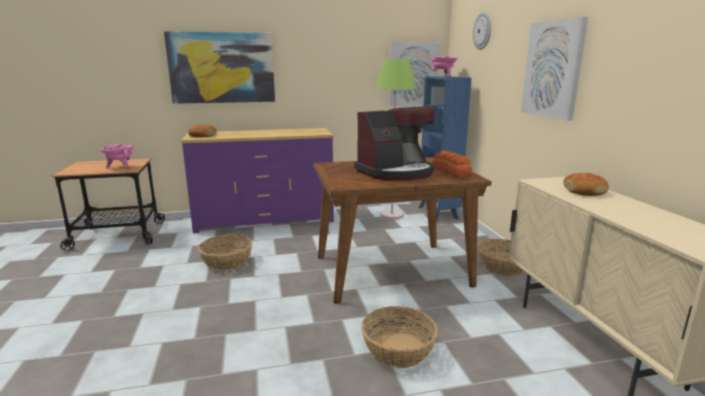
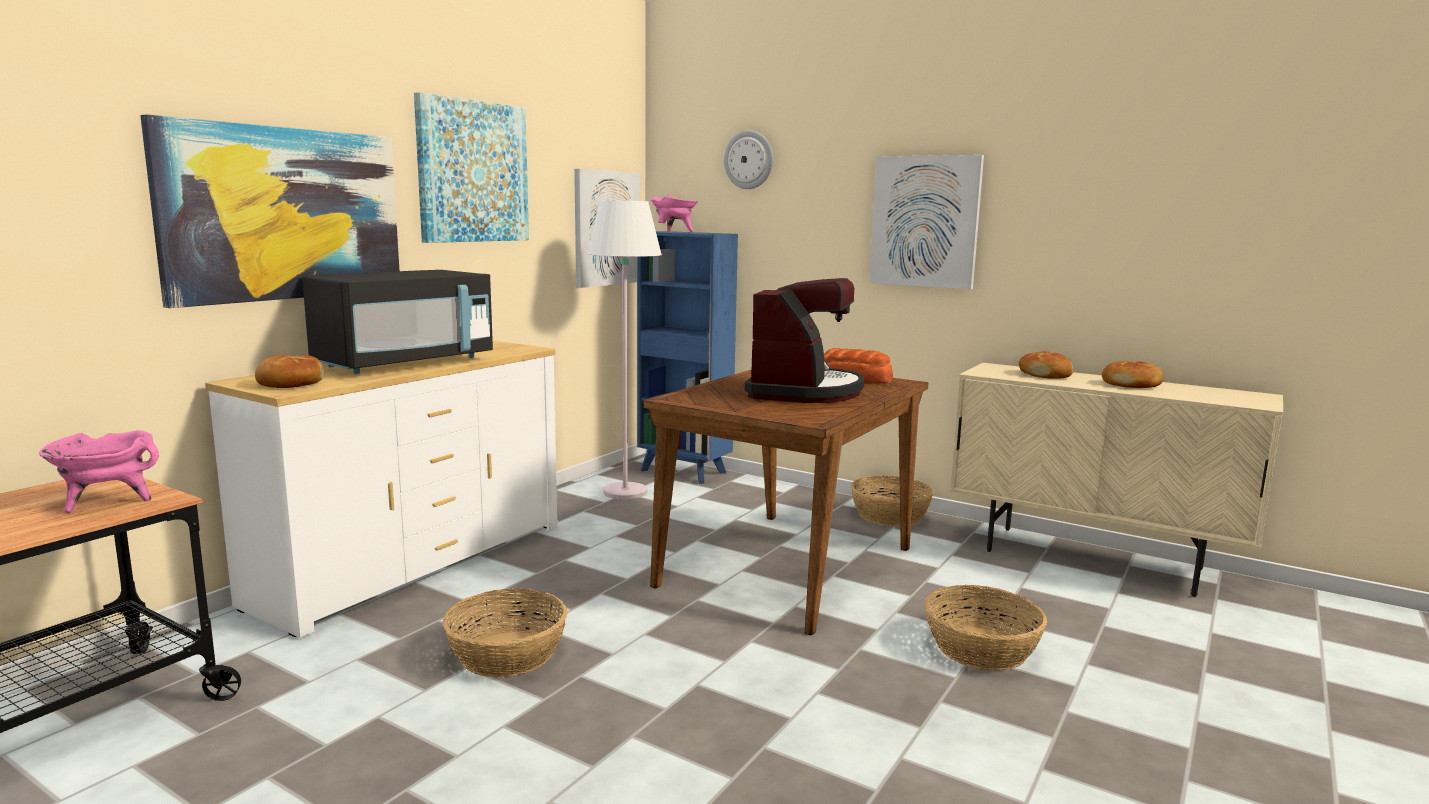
camera: 45 degrees left, 5 degrees down
(259, 133) = (405, 363): none -> black microwave
(265, 220) = (413, 564): purple dresser -> white dresser
(320, 46) = (472, 172): none -> picture
(392, 215) = (625, 492): green floor lamp -> white floor lamp
(634, 211) = (1132, 385): none -> bread

